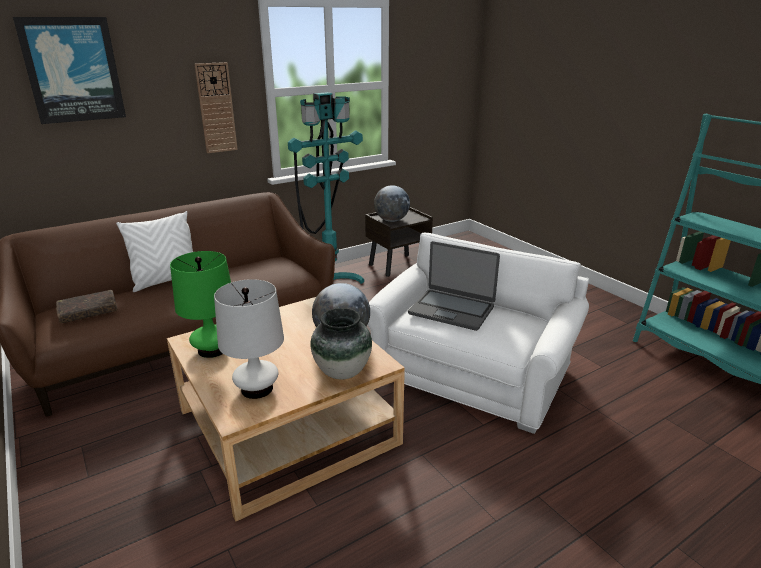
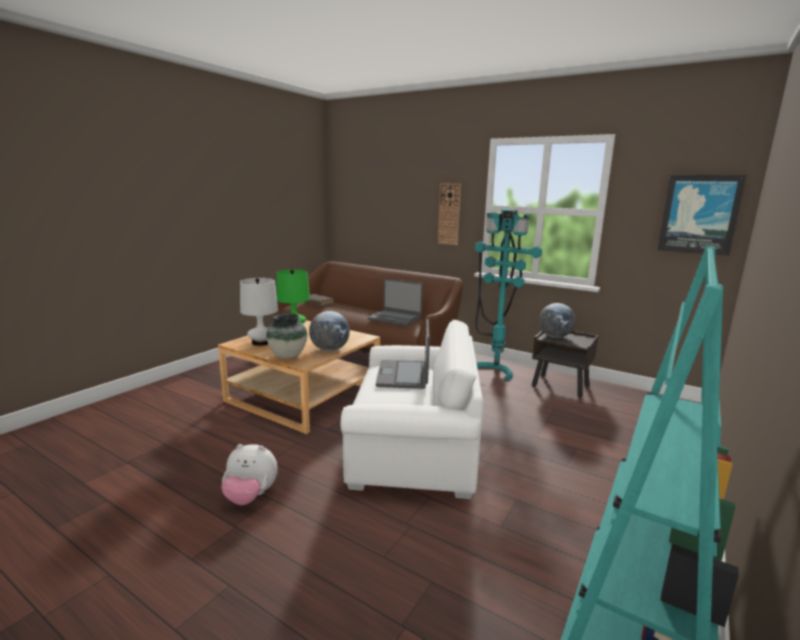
camera: 65 degrees right, 10 degrees down
(73, 70) = (381, 183): picture -> picture (699, 214)
(166, 280) = (365, 307): white pillow -> none
(249, 273) = (395, 318): none -> laptop
(529, 514) = (250, 497): none -> plush toy

